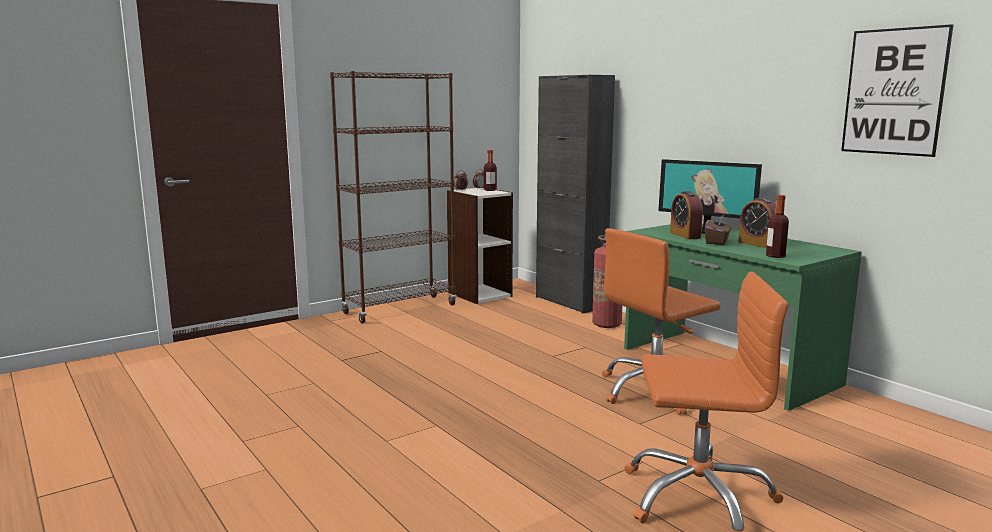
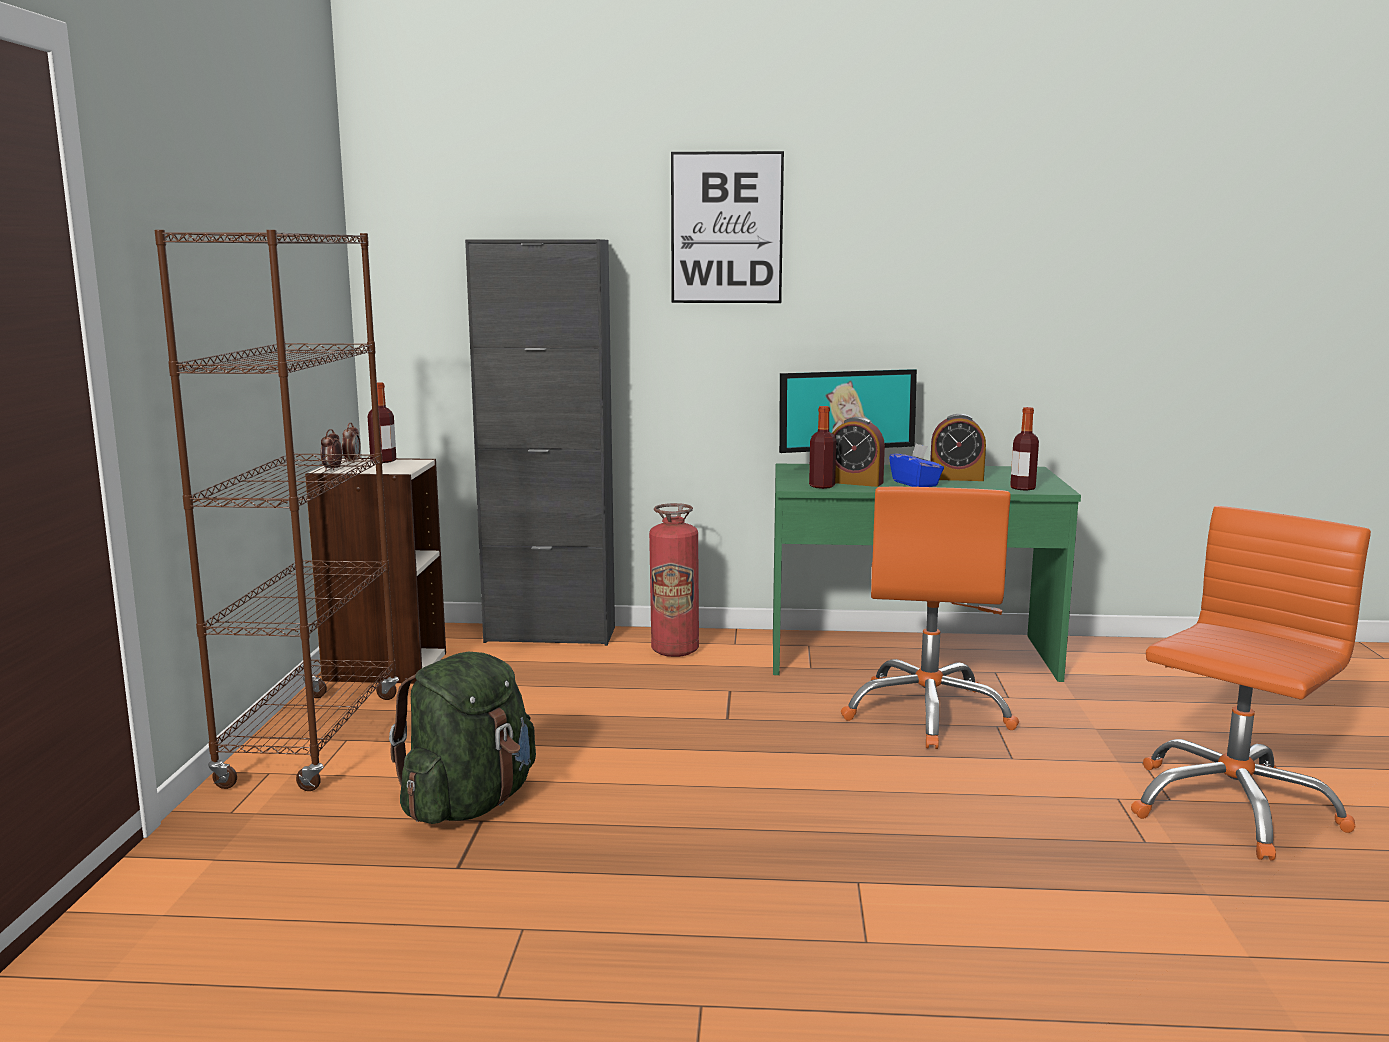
camera: 50 degrees left, 0 degrees up
(390, 345) = (469, 804): none -> green backpack
(657, 233) = (822, 486): none -> bottle
(717, 242) = (915, 484): brown tissue box -> blue tissue box
(894, 92) = (1073, 269): picture -> picture (726, 228)

